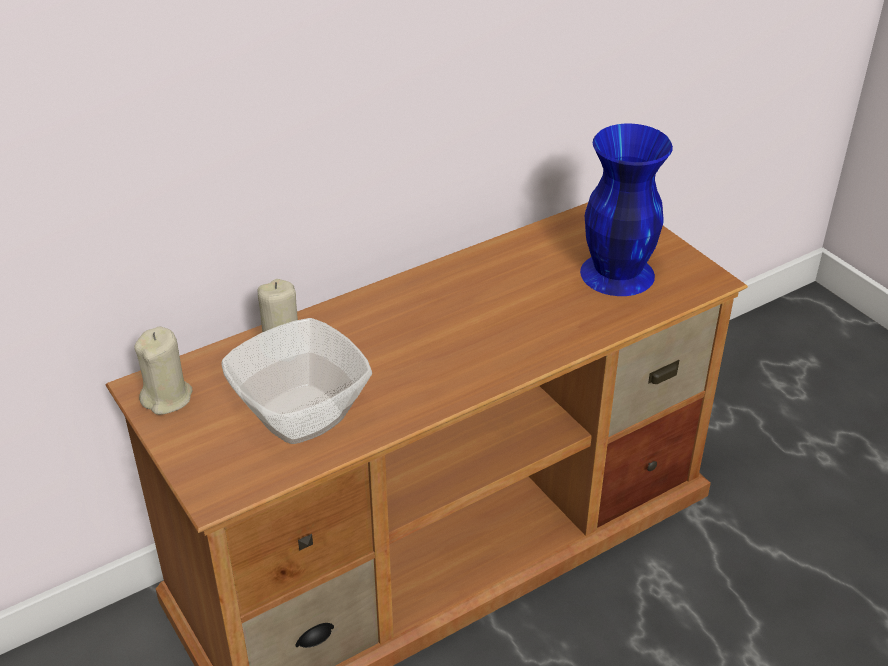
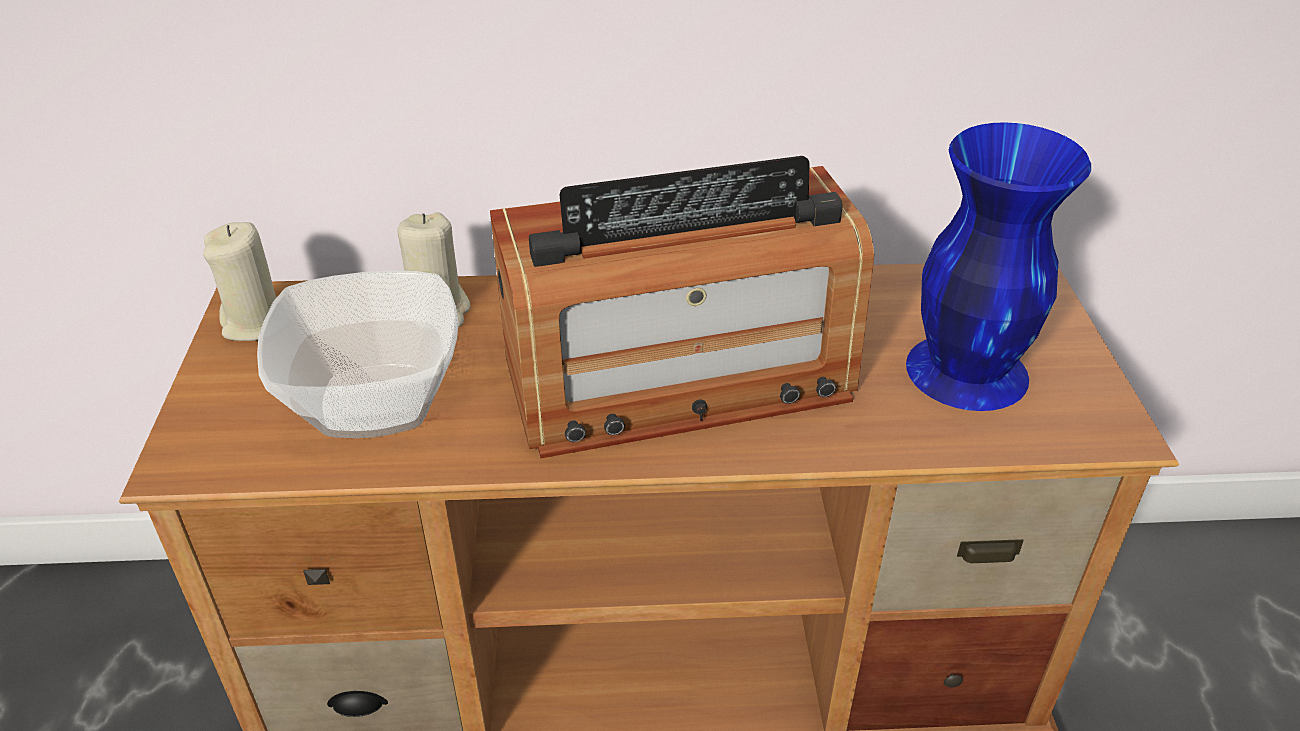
camera: 30 degrees right, 0 degrees up
(468, 334) = (678, 378): none -> radio

